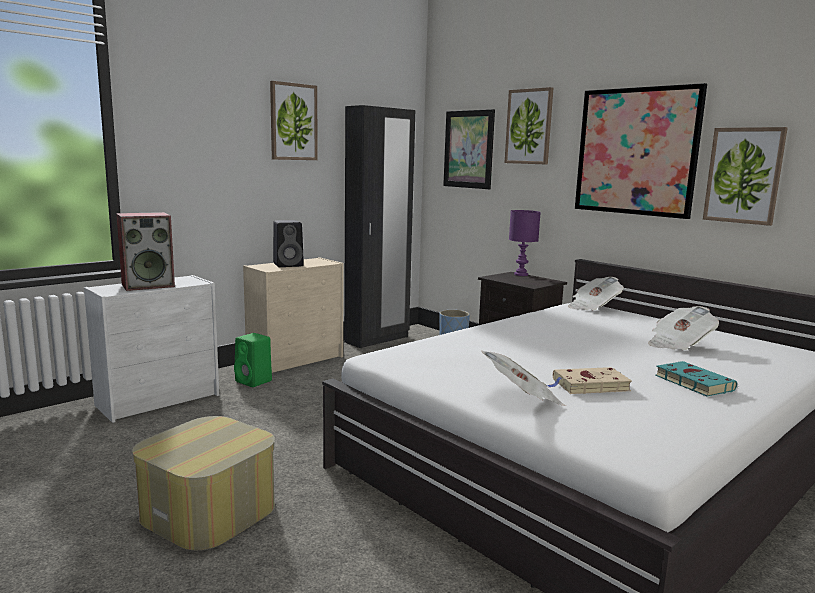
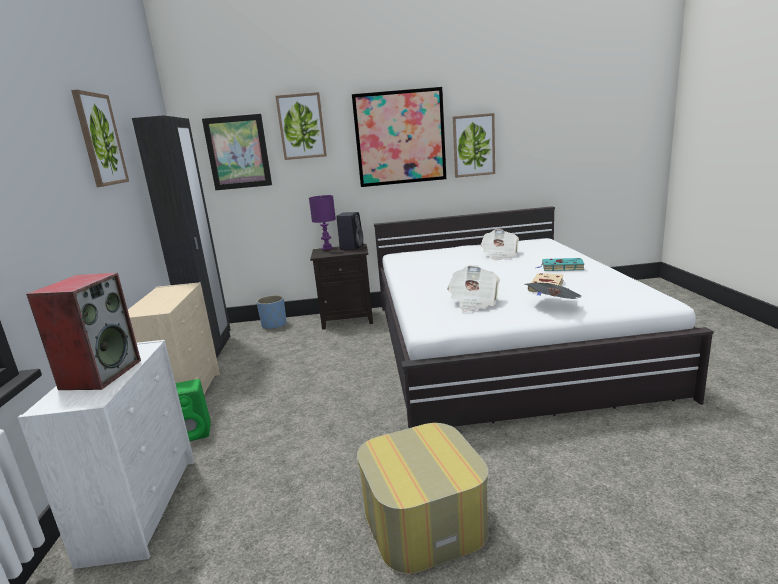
camera: 50 degrees left, 5 degrees up
(289, 265) = (159, 301): black speaker -> black speaker (351, 247)
(593, 307) = (407, 253): newspaper -> newspaper (473, 302)

